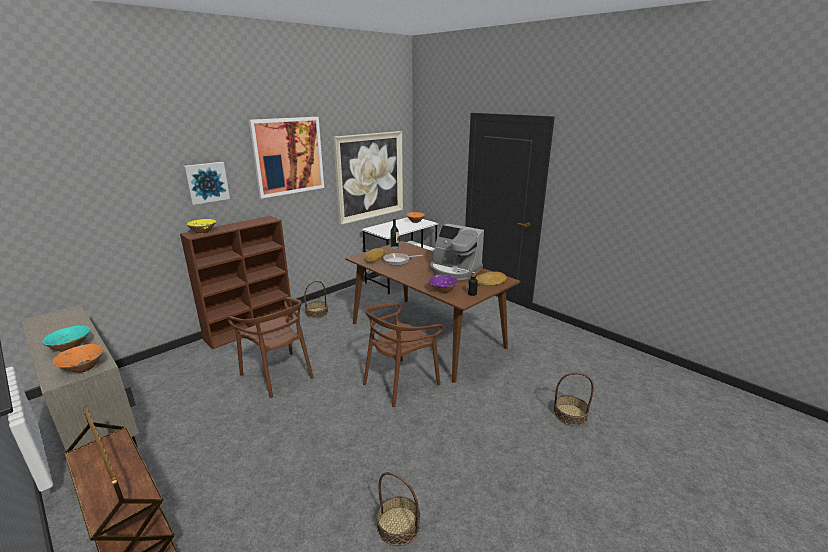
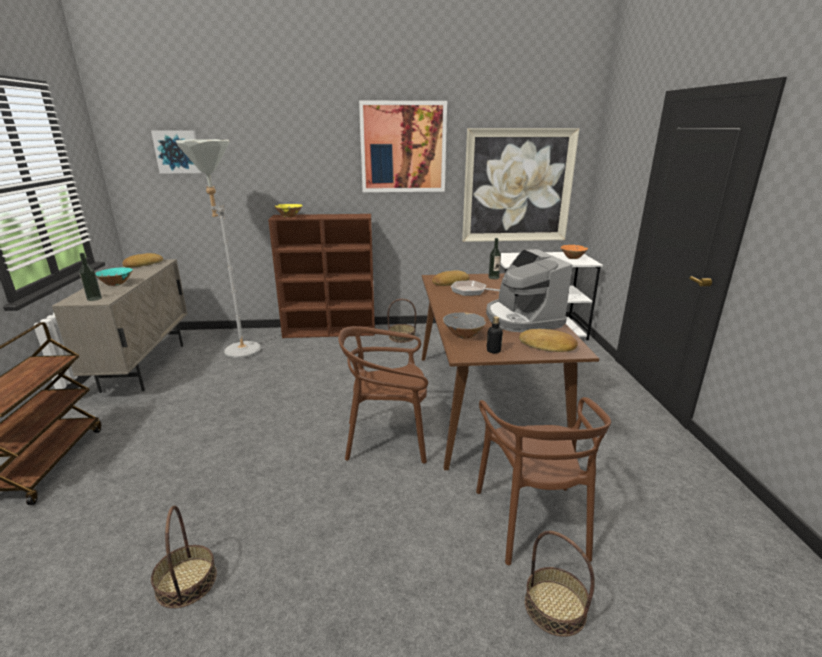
camera: 40 degrees right, 0 degrees up
(49, 320) = (143, 264): none -> bread
(83, 368) = (94, 298): orange bowl -> bottle
(181, 374) = (238, 349): none -> grey floor lamp
(206, 182) = (306, 166): picture -> picture (178, 152)
(278, 374) = (297, 379): brown chair -> brown chair (533, 521)
(443, 290) = (464, 335): purple bowl -> grey bowl

